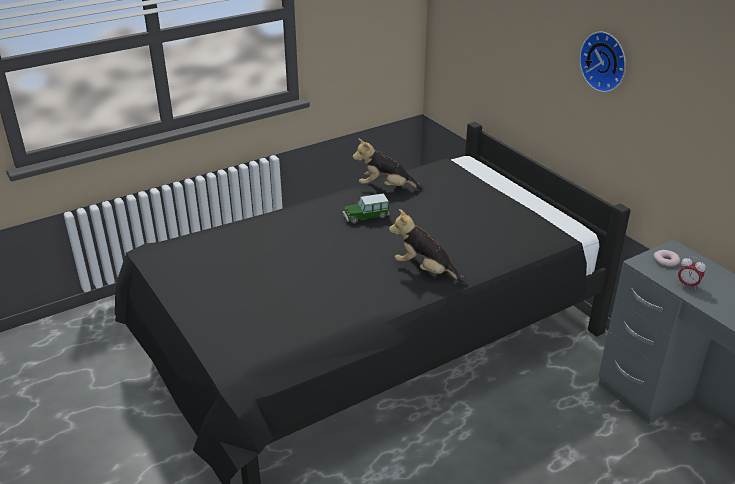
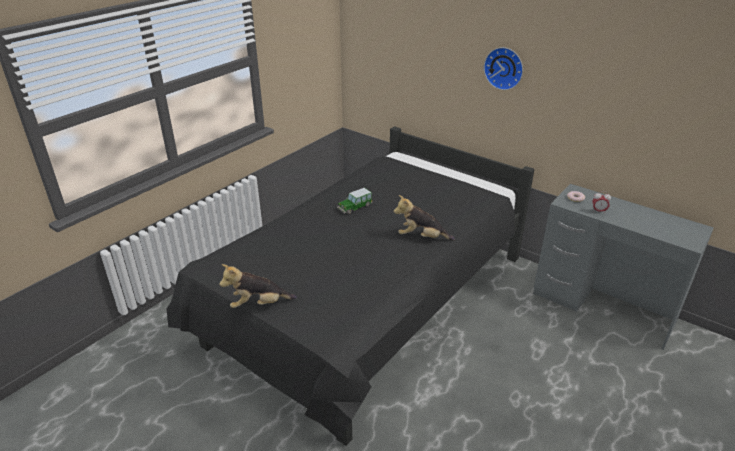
camera: 20 degrees left, 0 degrees up
(386, 187) = (355, 183): plush toy -> plush toy (258, 304)

